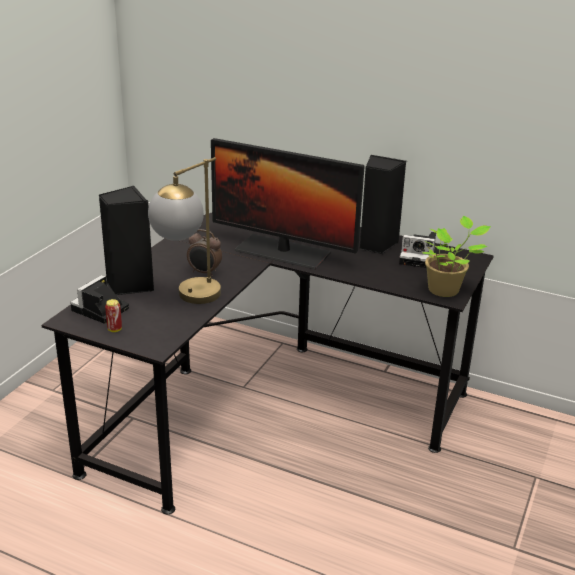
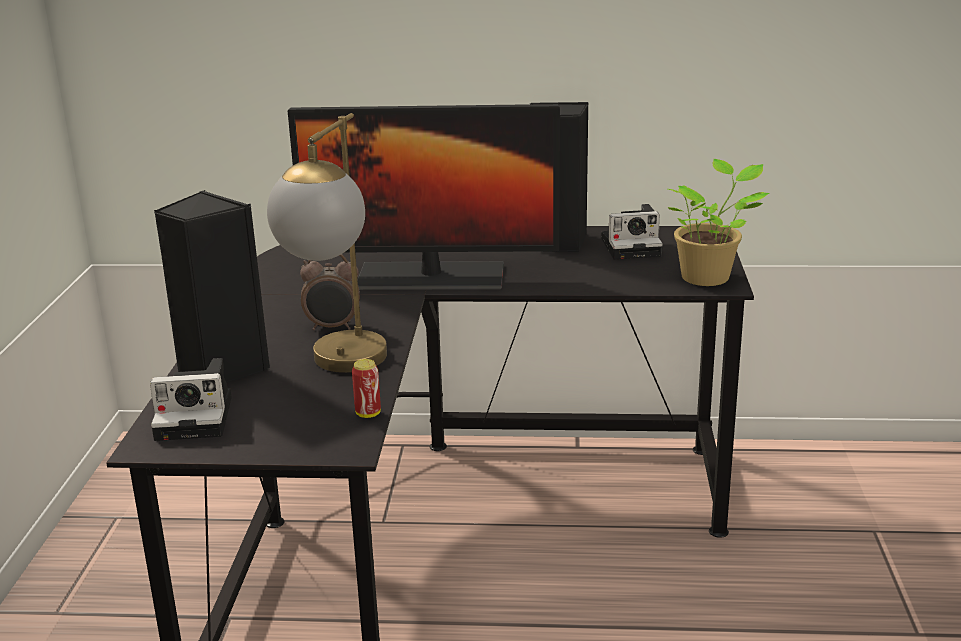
camera: 20 degrees left, 5 degrees down
(99, 310) = (198, 417): camera -> camera turned 105 degrees counterclockwise
(114, 329) = (250, 438): can -> can (368, 414)

